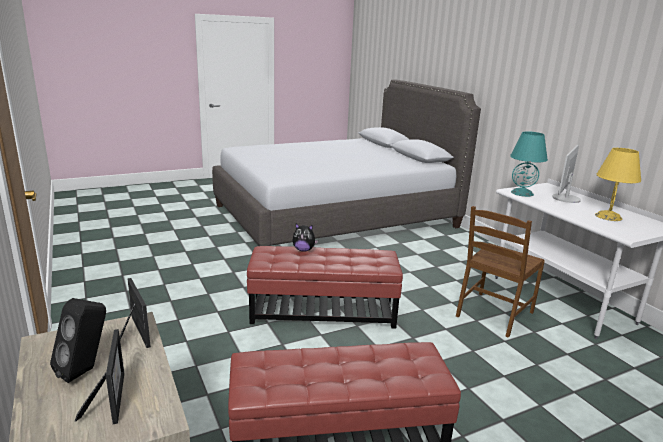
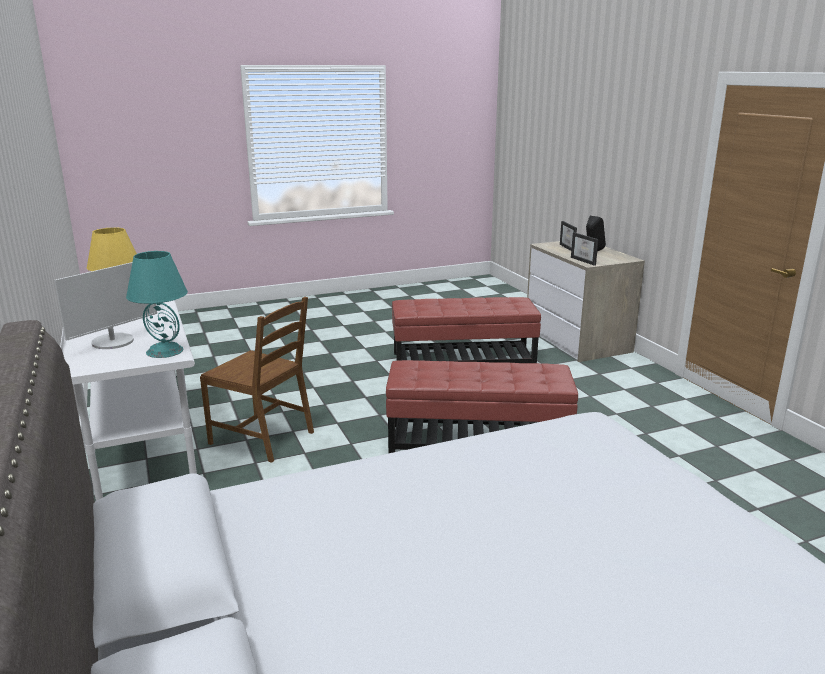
camera: 175 degrees left, 0 degrees up
(304, 250) = (509, 383): plush toy -> none
(494, 314) = (263, 437): brown chair -> brown chair turned 75 degrees clockwise

